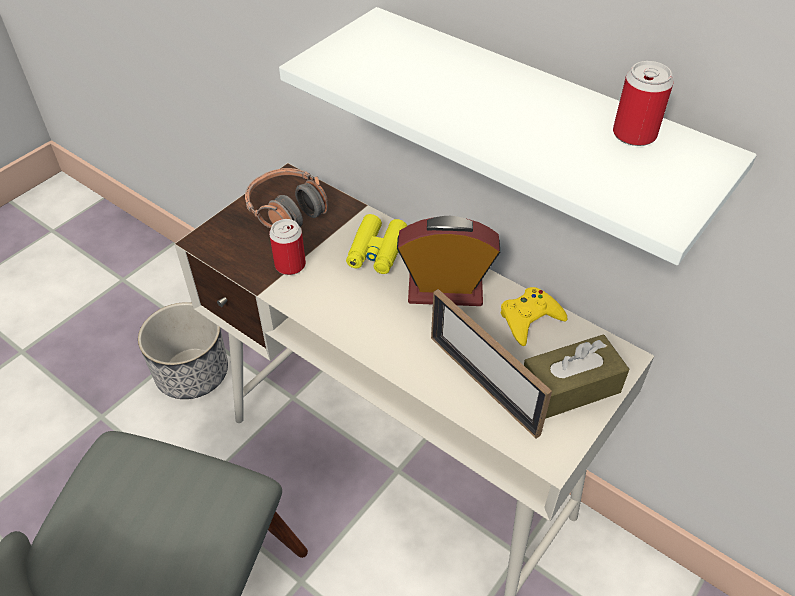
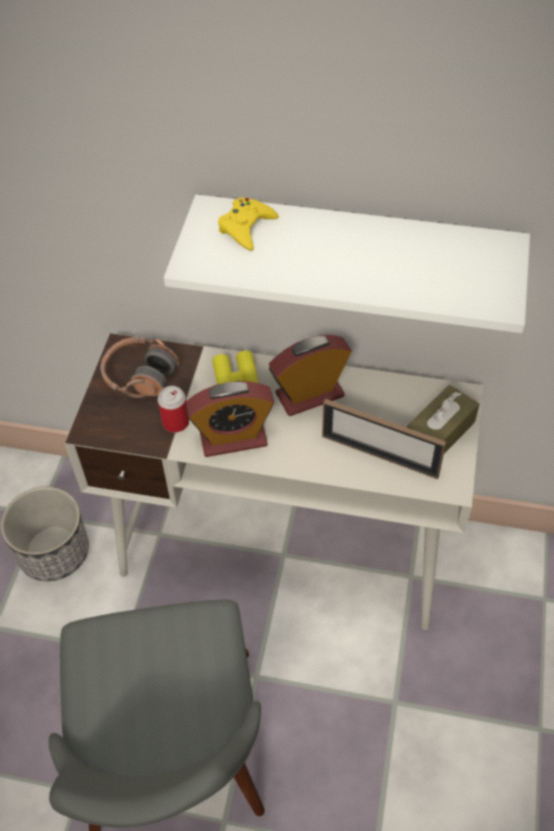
camera: 25 degrees left, 5 degrees up
(336, 302) = (233, 438): none -> alarm clock
(529, 319) = (384, 392): yellow game controller -> yellow game controller (246, 228)
(634, 134) = (448, 246): can -> none

